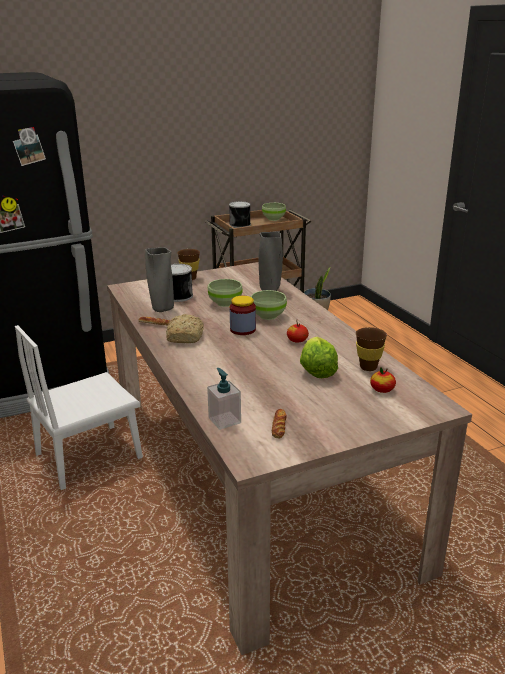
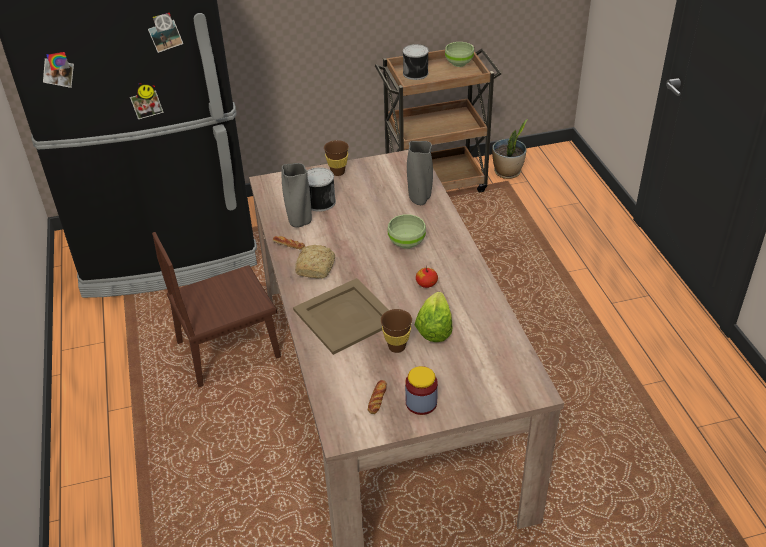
camera: 10 degrees right, 15 degrees up
(89, 456) = (229, 350): white chair -> brown chair
(224, 367) = (344, 316): none -> beige tray
(224, 420) = (330, 386): soap dispenser -> none
(226, 303) = (367, 218): green bowl -> none
(243, 329) = (375, 262): jar -> jar (421, 403)
(368, 367) = (486, 330): brown cup -> brown cup (397, 347)
(382, 389) = (488, 362): apple -> none

